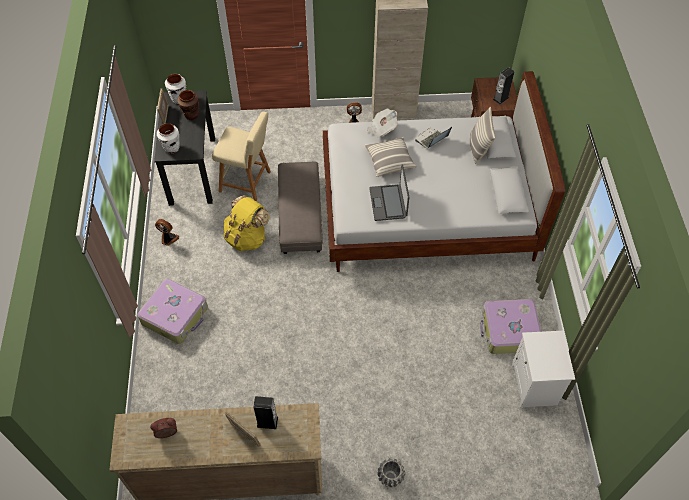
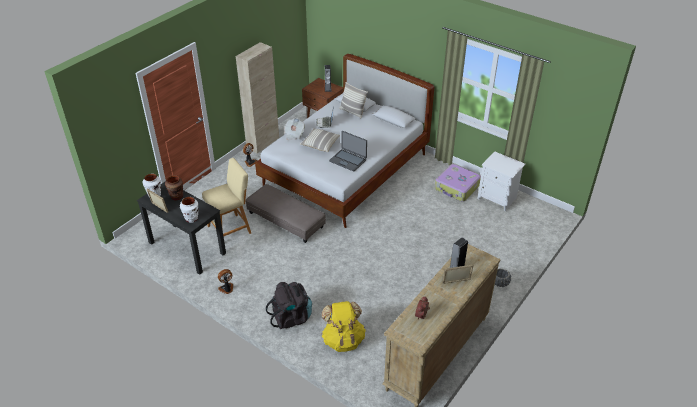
camera: 50 degrees left, 15 degrees down
(175, 315) = (291, 317): suitcase -> black backpack
(247, 237) = (273, 252): yellow backpack -> yellow backpack (343, 340)

